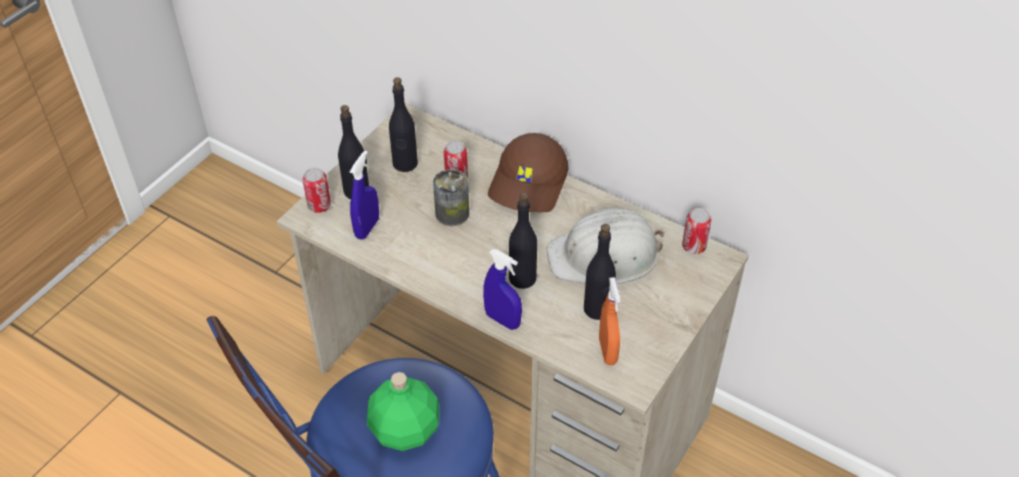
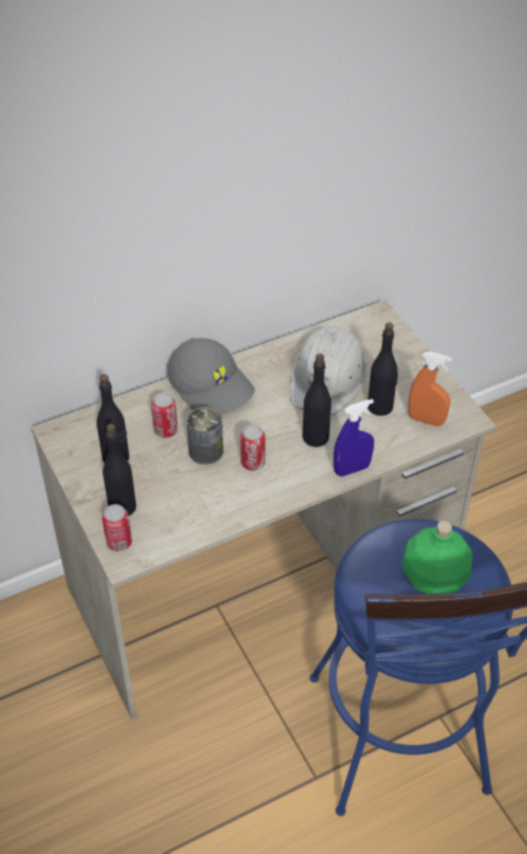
camera: 60 degrees left, 0 degrees up
(367, 228) = (176, 517): blue spray bottle -> none
(530, 184) = (212, 386): brown cap -> grey cap
(694, 246) = (356, 323): can -> can (253, 463)

